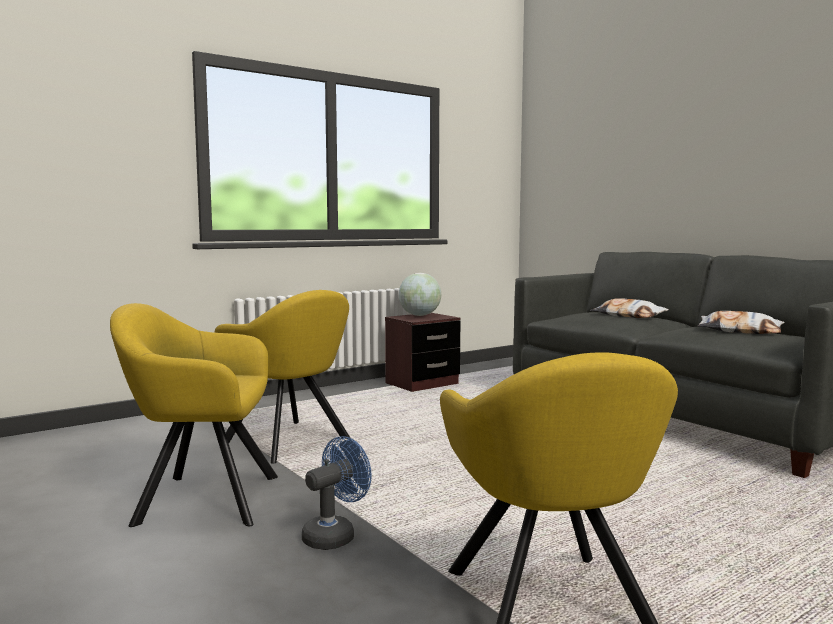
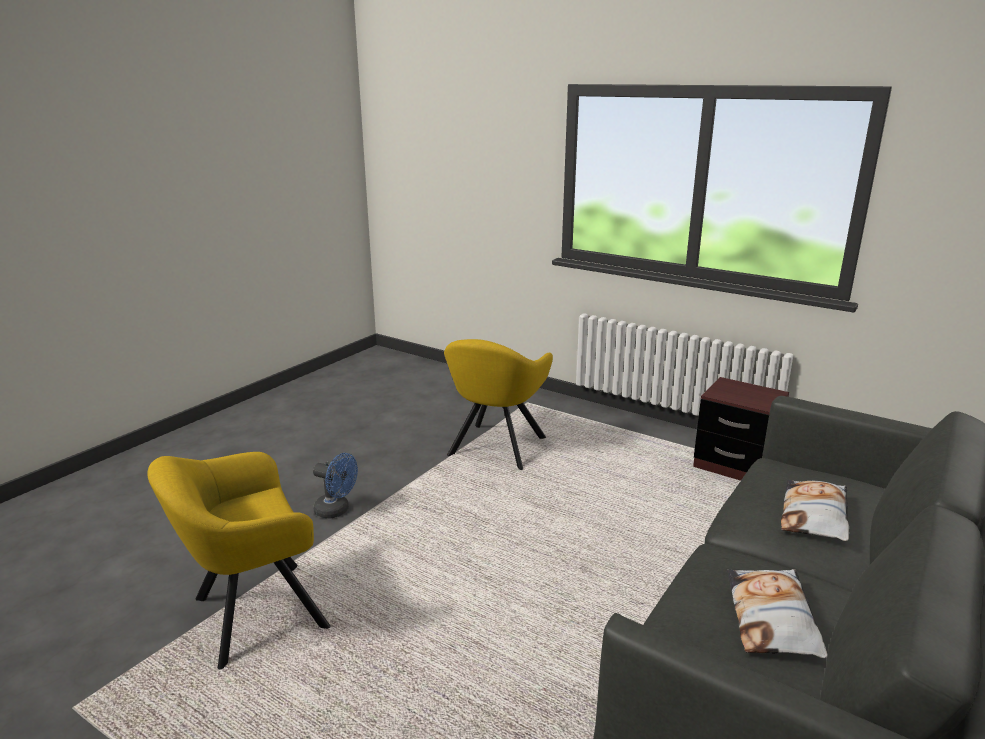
camera: 70 degrees right, 15 degrees up
(200, 499) = (374, 450): yellow armchair -> none
(419, 315) = (753, 390): globe -> none

